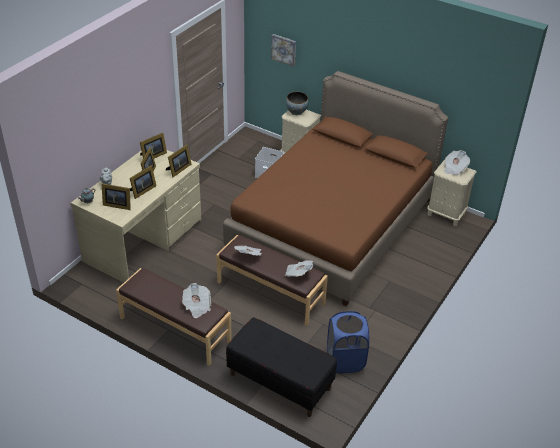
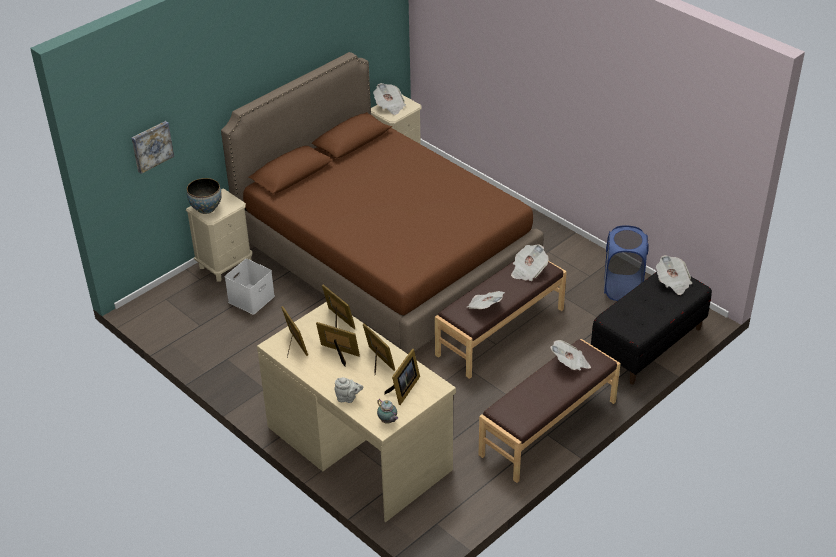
camera: 75 degrees left, 0 degrees up
(311, 362) = (673, 282): none -> newspaper

